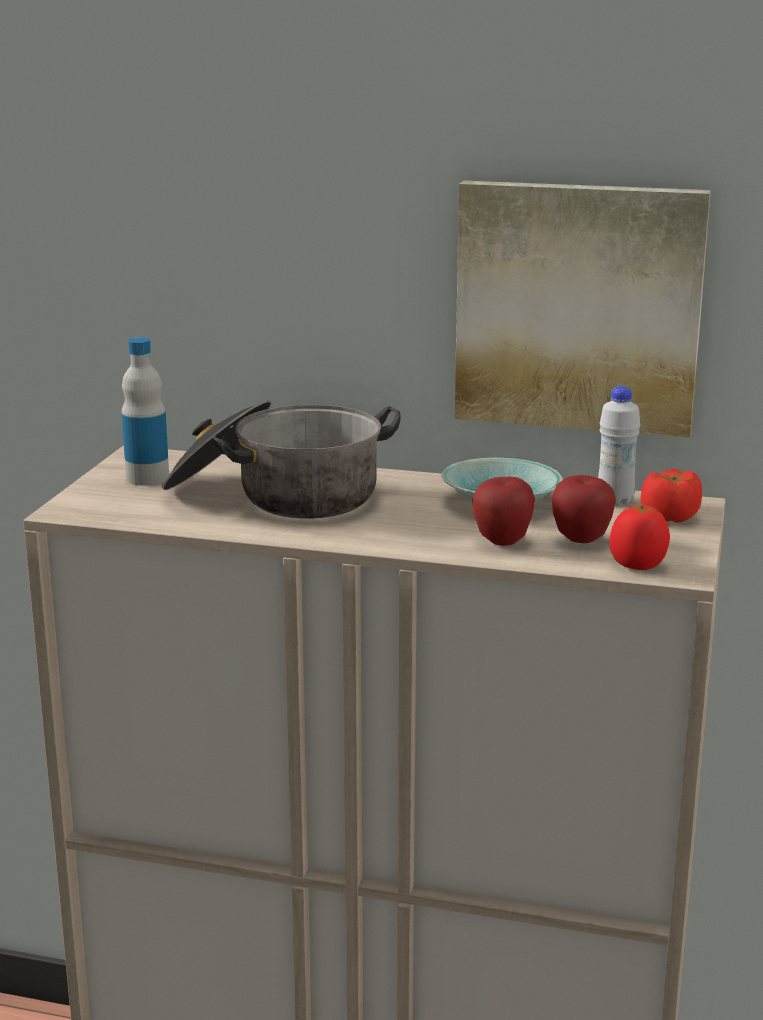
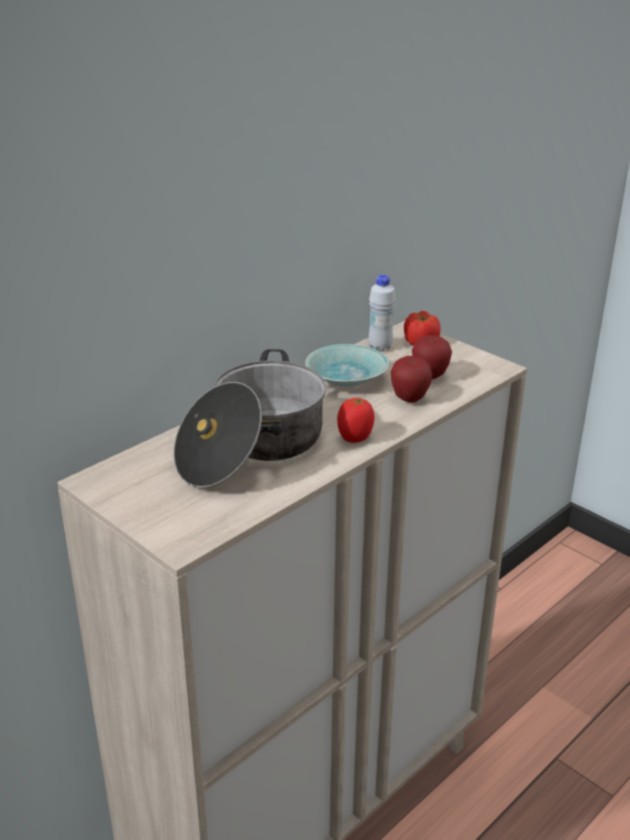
camera: 60 degrees left, 10 degrees up
(147, 478) = (151, 489): bottle -> none
(578, 306) = (330, 234): picture -> none
(637, 566) = (479, 374): tomato -> tomato (355, 438)

